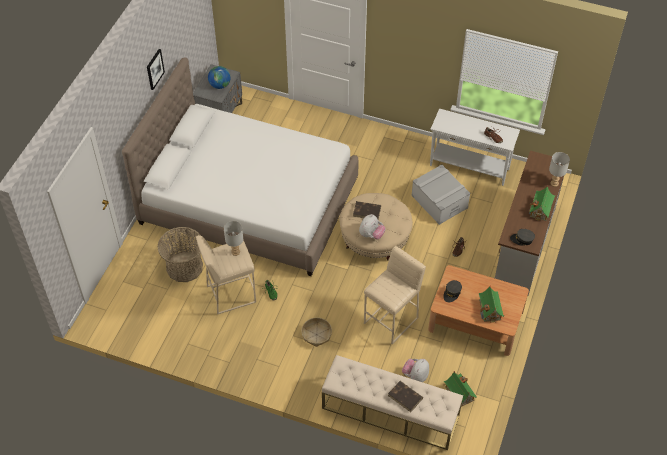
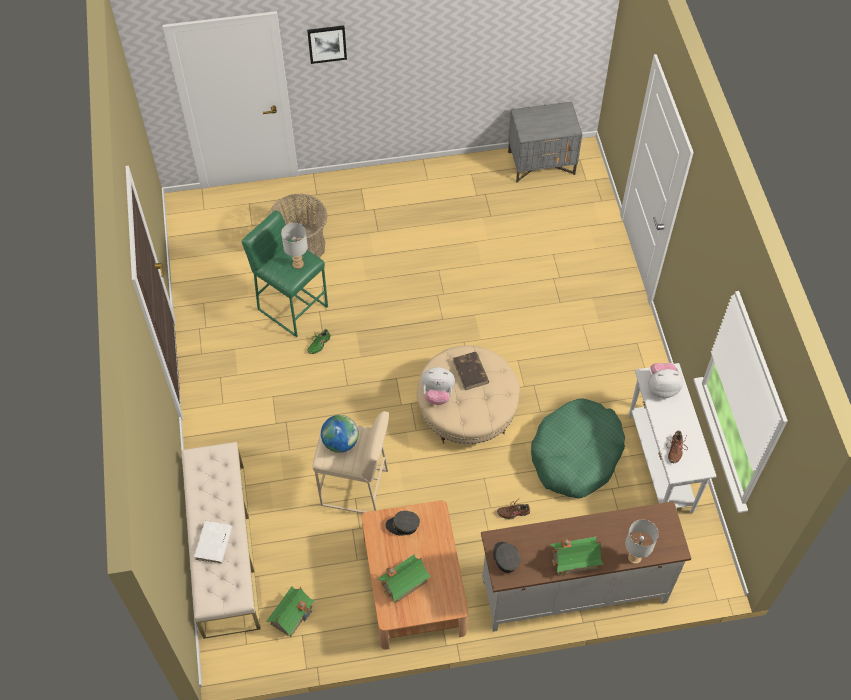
camera: 60 degrees right, 5 degrees up
(154, 69) = (440, 30): picture -> picture (327, 43)
(220, 85) = (545, 126): globe -> globe (340, 442)
(230, 294) = (292, 307): beige stool -> green stool
(249, 201) = (434, 257): white bed -> none
(316, 334) = (287, 419): basket -> none
(405, 397) = (213, 544): brown book -> white book
(415, 376) = (289, 553): plush toy -> plush toy (662, 387)
(439, 201) = (576, 455): grey storage box -> green dog bed

